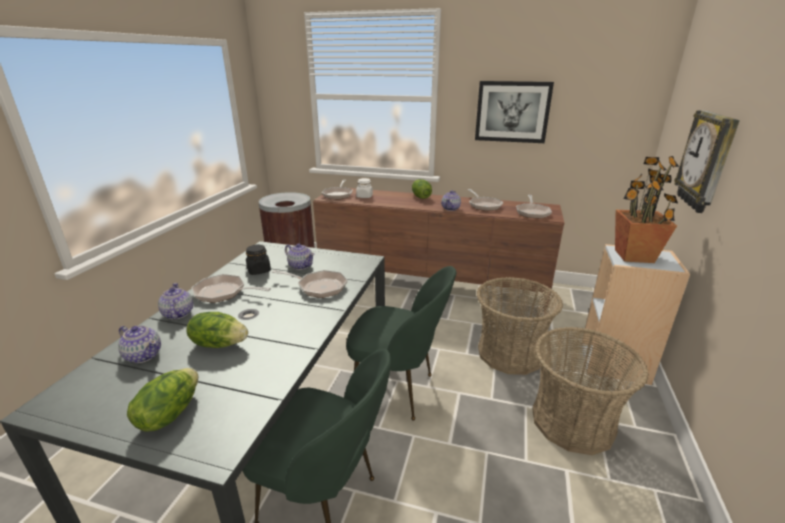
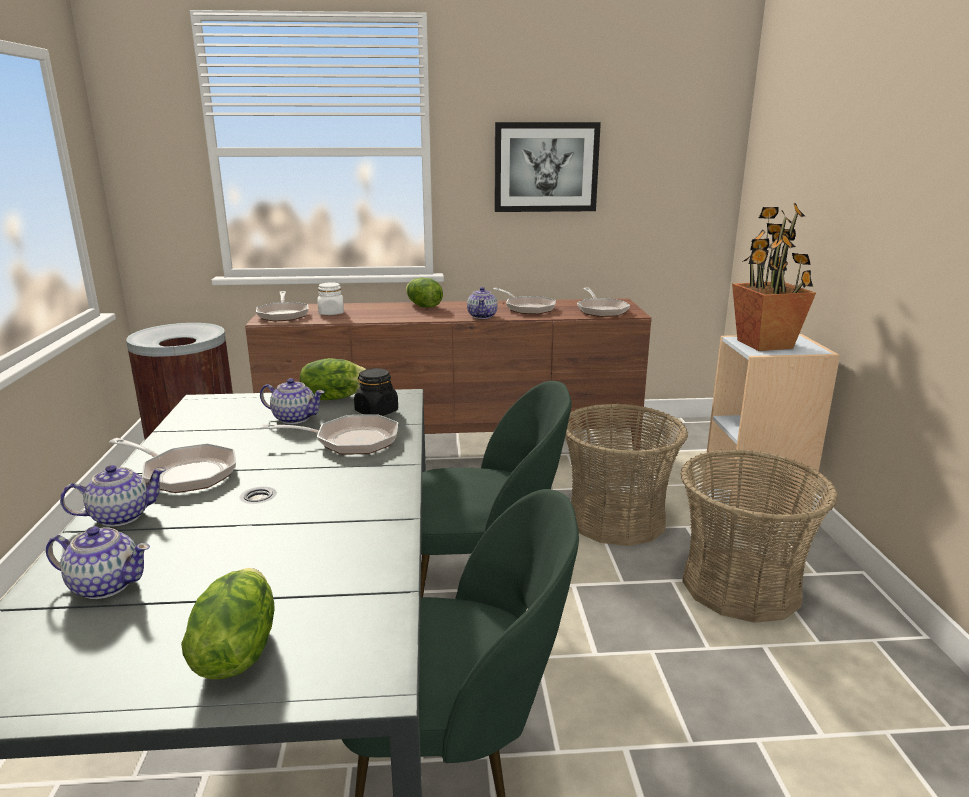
camera: 20 degrees left, 5 degrees down
(178, 314) = (120, 516): teapot -> teapot turned 105 degrees clockwise
(219, 343) = (241, 542): lettuce -> lettuce (334, 397)
(224, 292) = (184, 473): frying pan -> frying pan turned 150 degrees counterclockwise
(259, 270) = (223, 434): black jar -> black jar (376, 411)
(707, 161) = (829, 210): wall clock -> none

